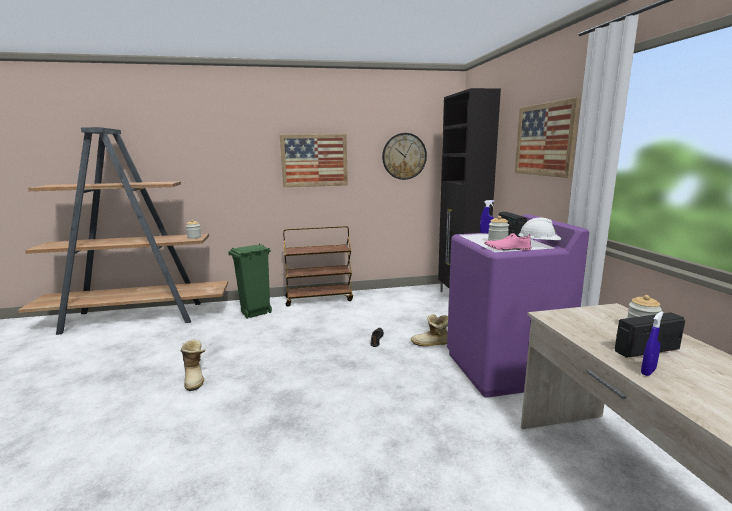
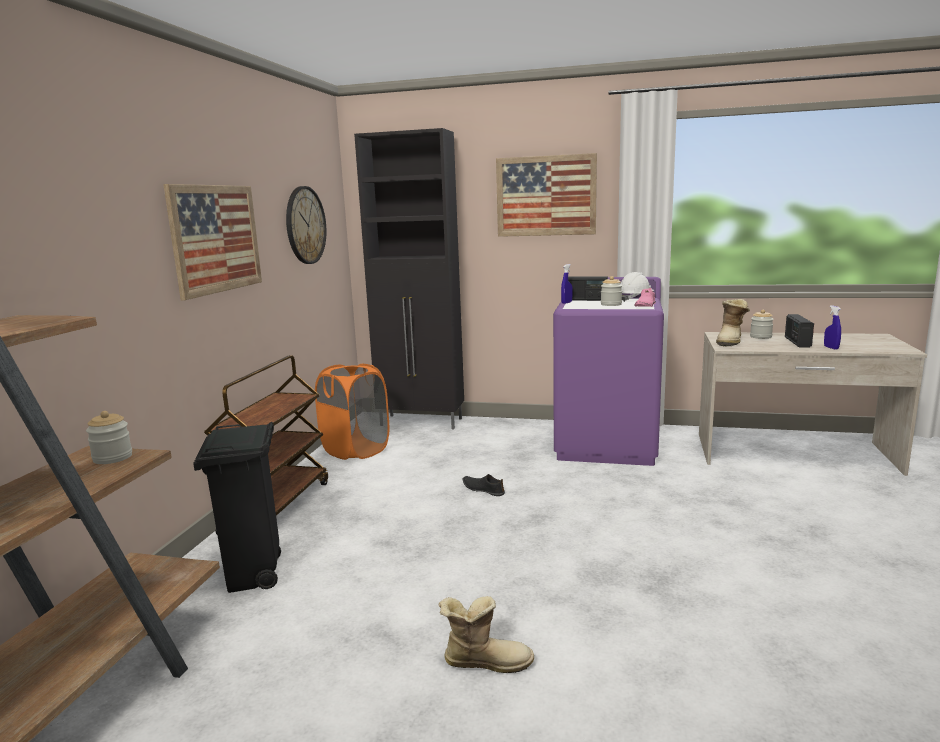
camera: 65 degrees left, 0 degrees up
(255, 313) = (254, 577): green trash can -> black trash can
(398, 295) = (356, 450): none -> orange laundry basket
(431, 344) = (526, 463): boot -> boot (731, 341)

